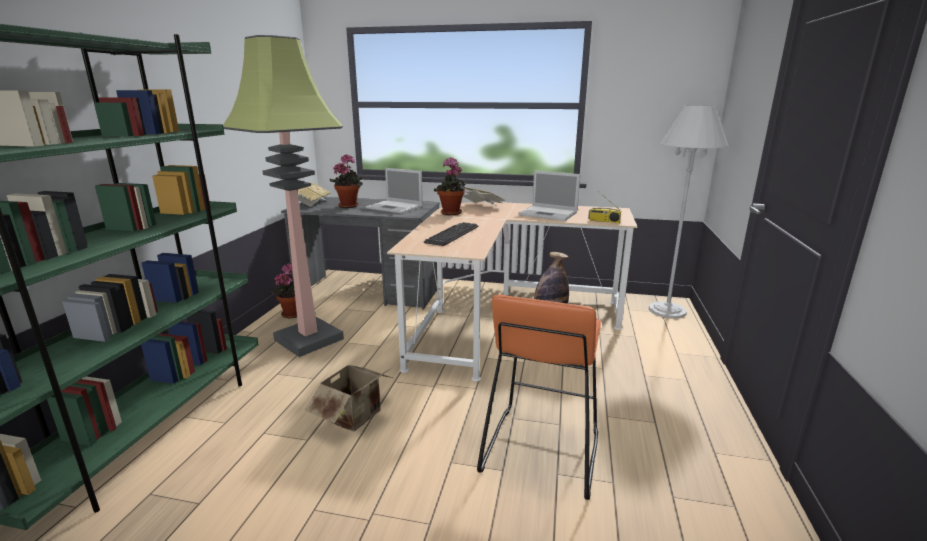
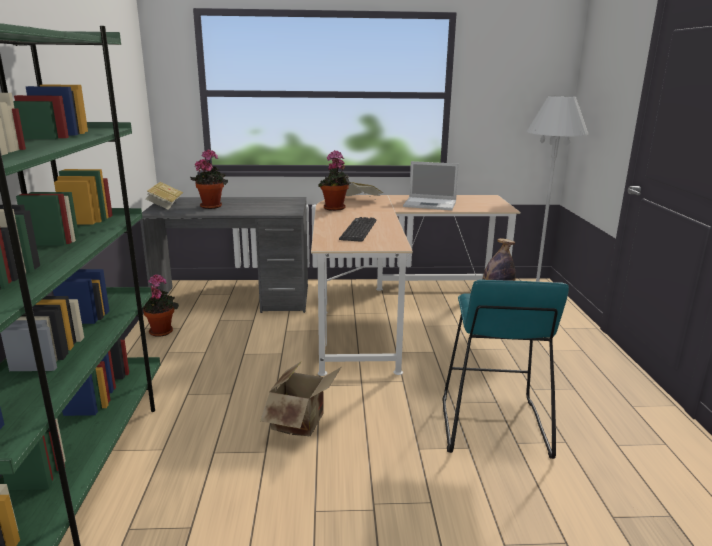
camera: 15 degrees left, 0 degrees up
(309, 339) = (199, 355): floor lamp -> none
(395, 207) = (265, 205): laptop -> none
(540, 450) = (492, 426): orange stool -> turquoise stool
(603, 221) = (487, 208): radio -> none

